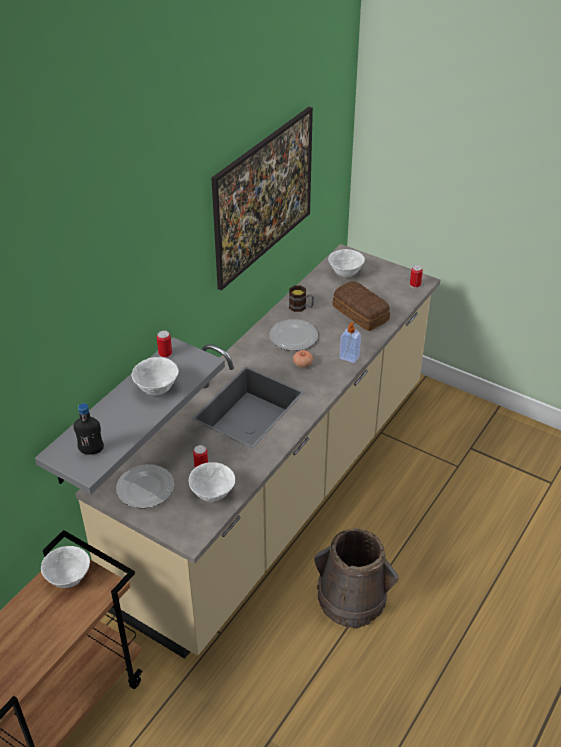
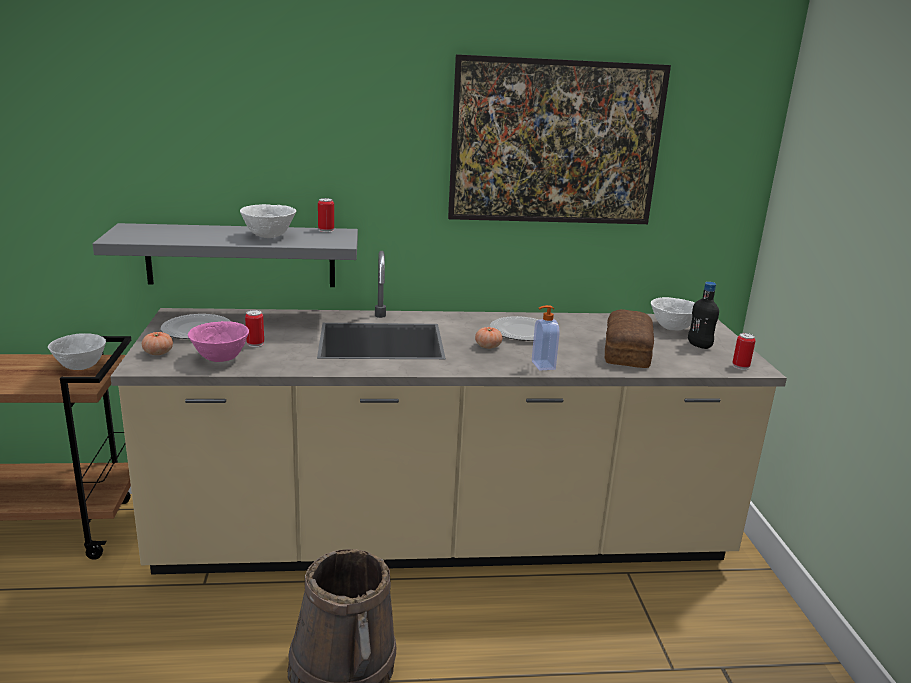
camera: 50 degrees right, 20 degrees down
(91, 450) = (147, 234): black bottle -> black bottle (699, 345)
(173, 522) = (158, 353): none -> tomato
(213, 494) = (220, 359): white bowl -> pink bowl
(301, 307) = (573, 323): mug -> none

